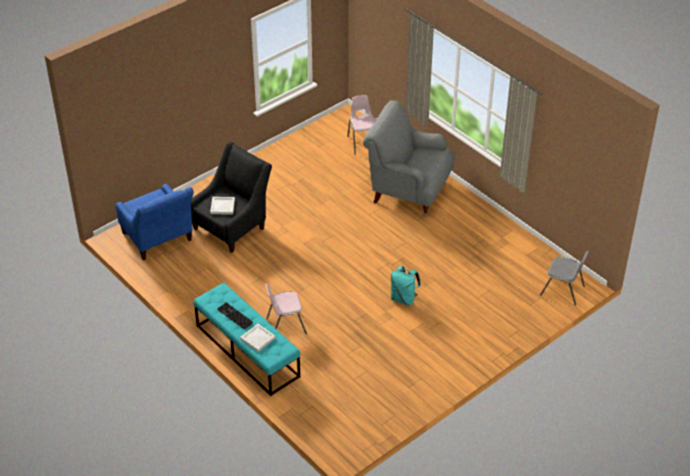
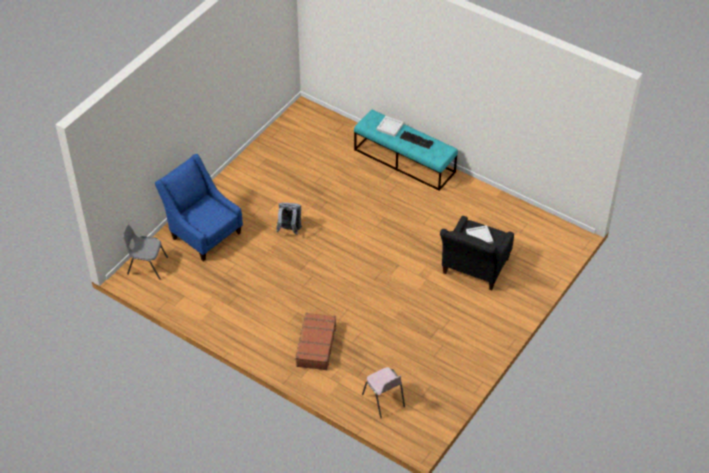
camera: 165 degrees right, 5 degrees up
(159, 240) = (533, 241): blue armchair -> blue armchair (203, 233)
(285, 326) = (382, 186): pink chair -> none
(404, 298) = (289, 230): turquoise backpack -> grey backpack
(408, 191) = (315, 346): grey armchair -> brown suitcase

